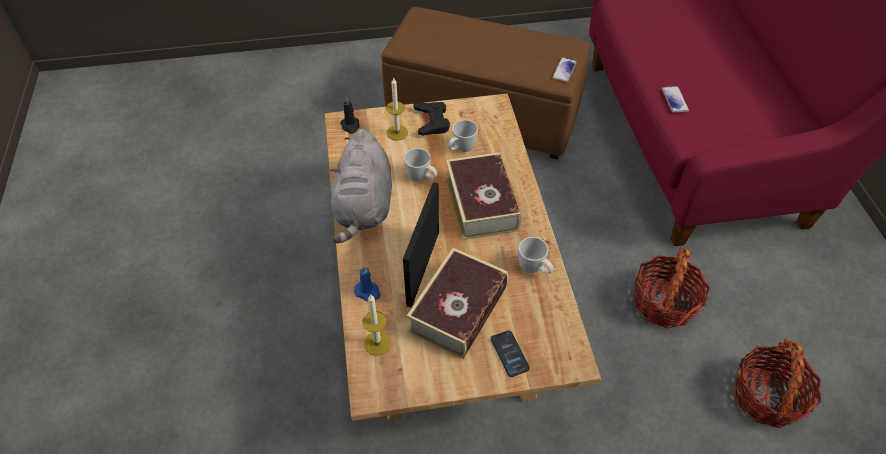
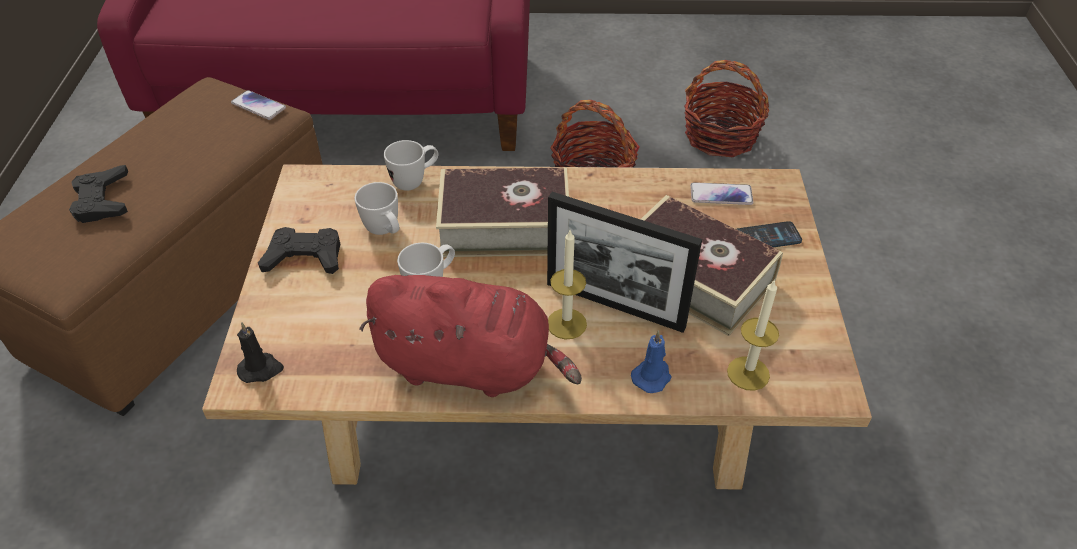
camera: 80 degrees left, 5 degrees down
(364, 206) = (471, 366): grey plush toy -> red plush toy
(397, 132) = (310, 304): candle -> candle (566, 324)
(460, 37) = (102, 200): none -> black game controller
(534, 269) = (635, 193): white mug -> white mug (415, 181)
(675, 100) = (387, 19): phone -> phone (721, 195)

